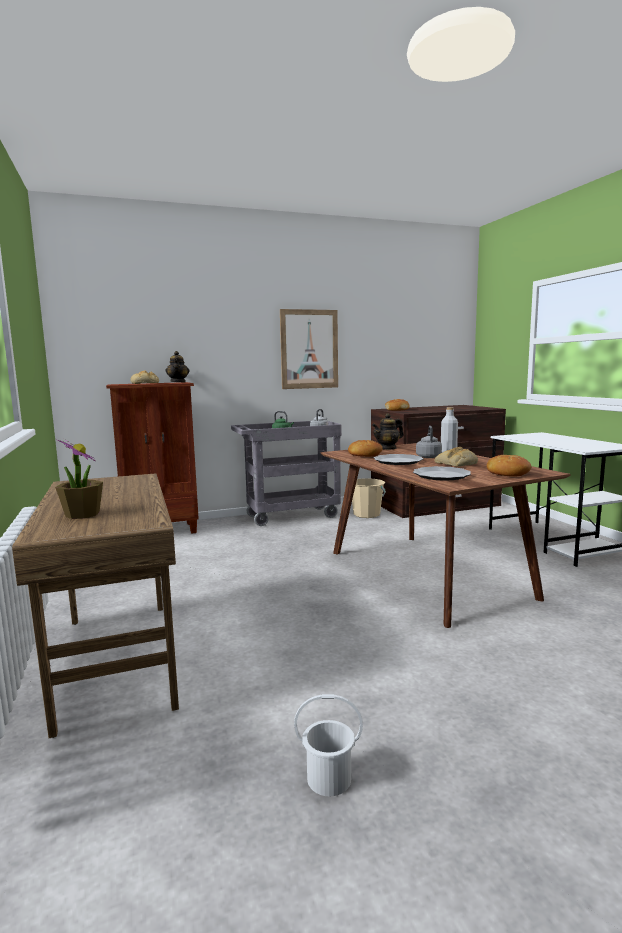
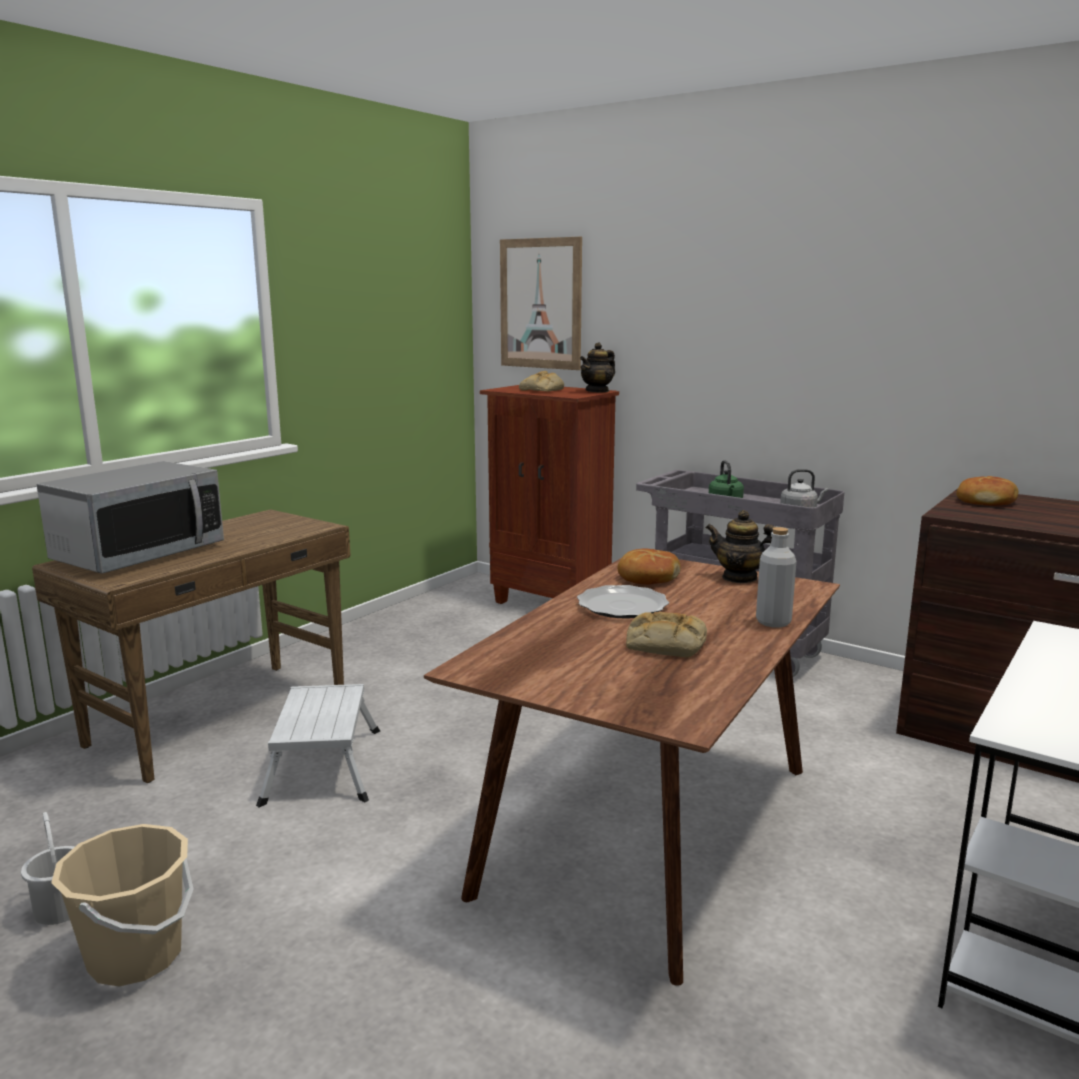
camera: 55 degrees right, 5 degrees up
(82, 514) = (139, 554): potted plant -> microwave
(255, 635) = (322, 766): none -> white step ladder
(309, 349) = (833, 348): picture -> picture (540, 304)
(366, 514) = (853, 699): beige bucket -> beige bucket (136, 956)
(428, 457) = (701, 616): grey kettle -> none
(441, 475) = (538, 651): plate -> none
(507, 473) = (625, 694): bread -> none

